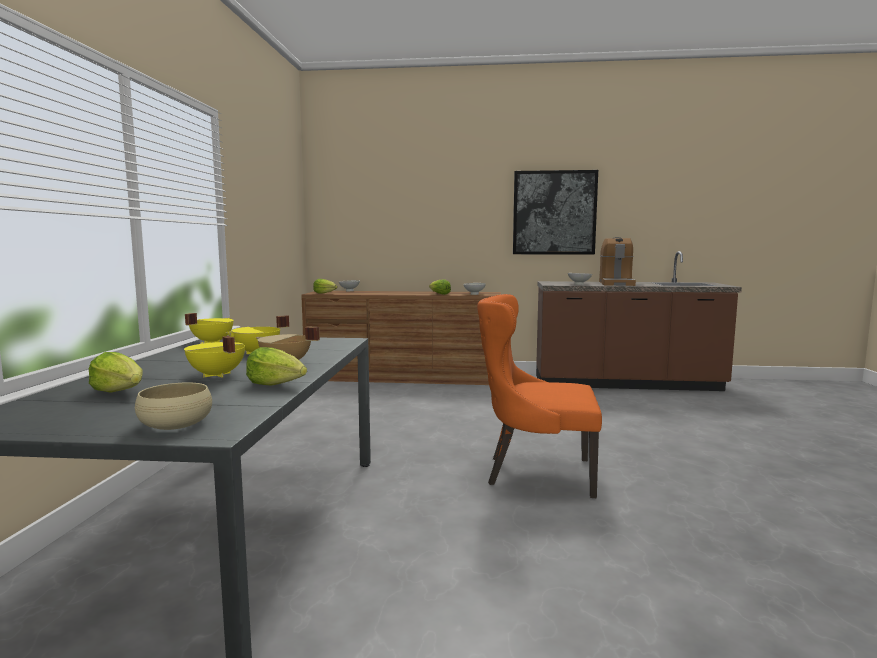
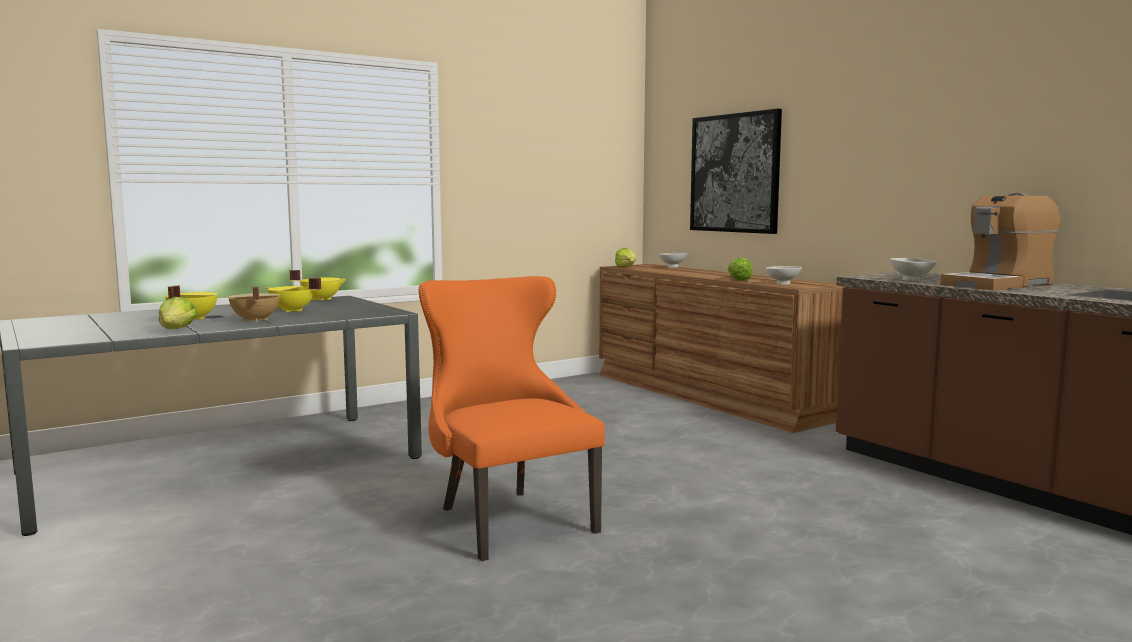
camera: 50 degrees right, 0 degrees up
(120, 392) = (123, 318): lettuce -> none
(176, 424) = (48, 336): beige bowl -> none
(554, 213) = (942, 148): picture -> picture (734, 173)

